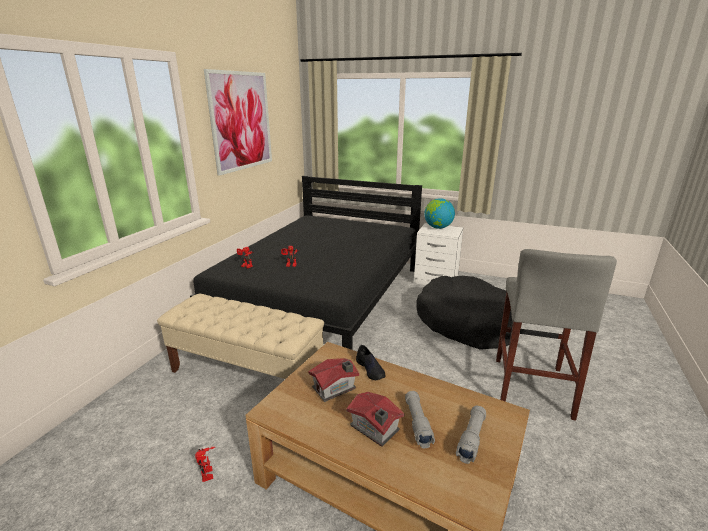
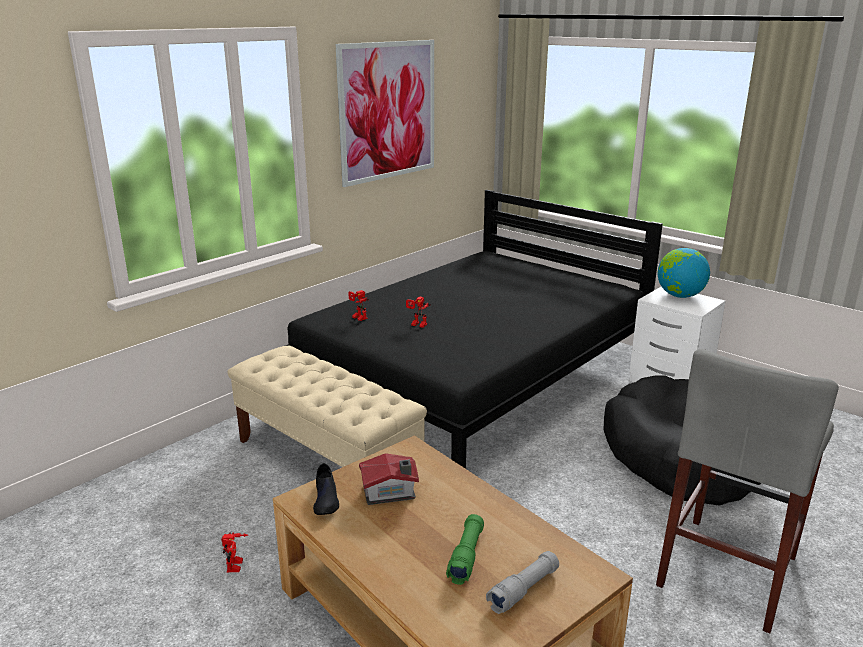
camera: 20 degrees right, 0 degrees up
(370, 369) = (448, 480): black shoe -> black shoe (326, 499)
(374, 429) = (409, 549): toy house -> none
(417, 424) = (466, 556): grey flashlight -> green flashlight

